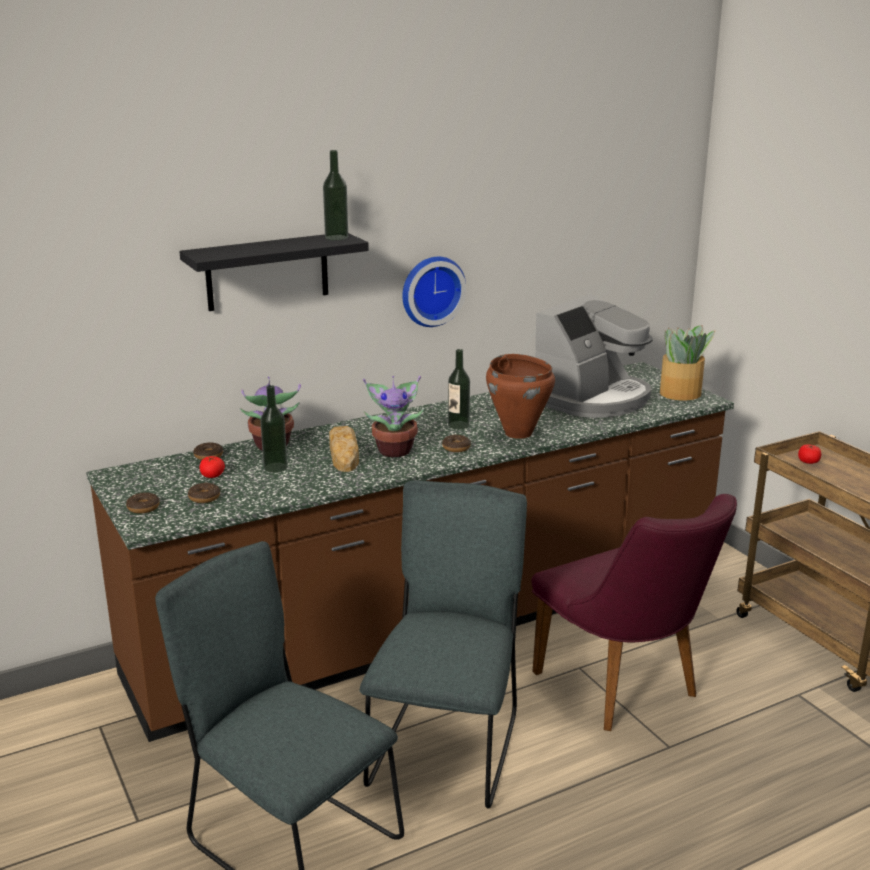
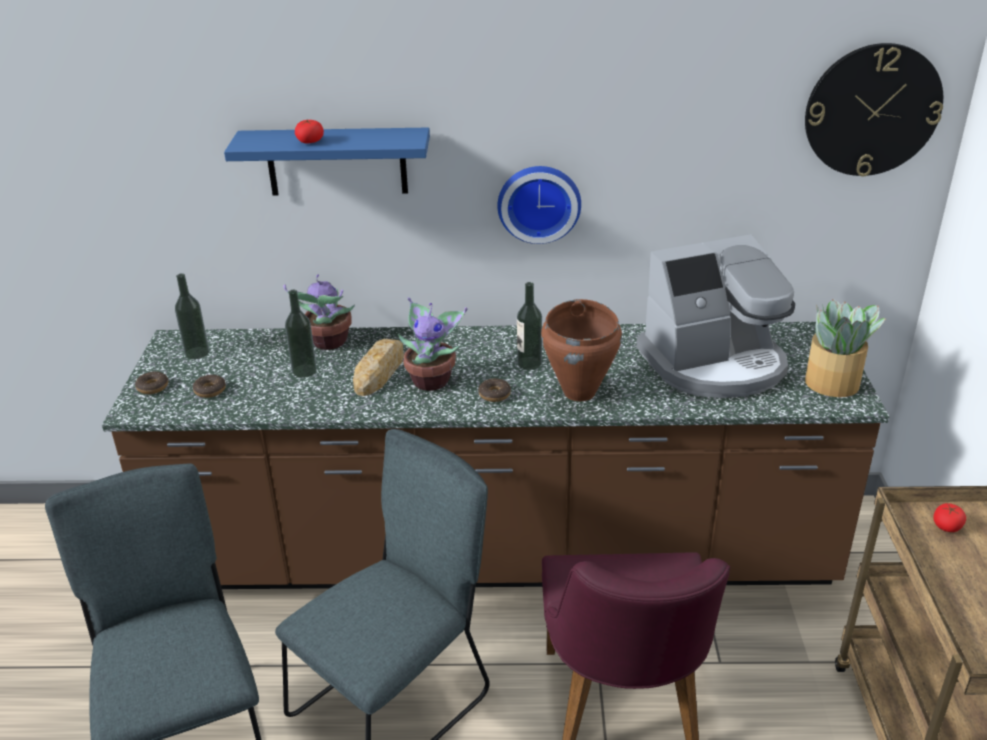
camera: 30 degrees right, 10 degrees up
(208, 456) = (265, 339): donut -> none
(212, 475) = (243, 365): tomato -> tomato (310, 141)
(267, 271) = (337, 161): black shelf -> blue shelf
(336, 237) = (404, 136): bottle -> bottle (197, 353)
(650, 190) = (872, 110): none -> wall clock

